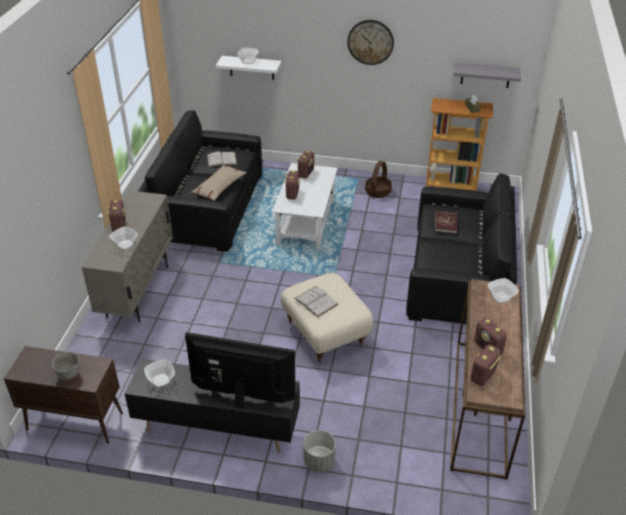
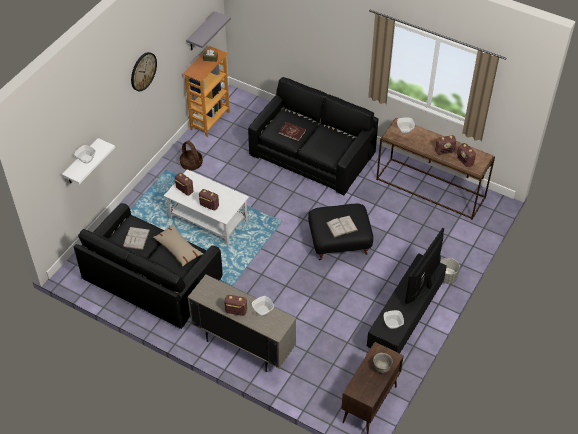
camera: 70 degrees left, 10 degrees up
(326, 334) = (339, 243): beige ottoman -> black ottoman

